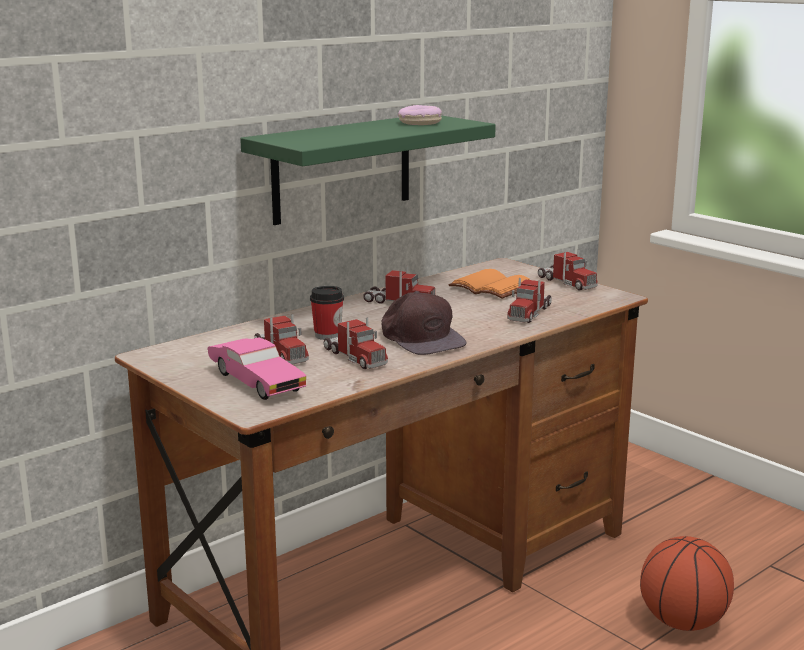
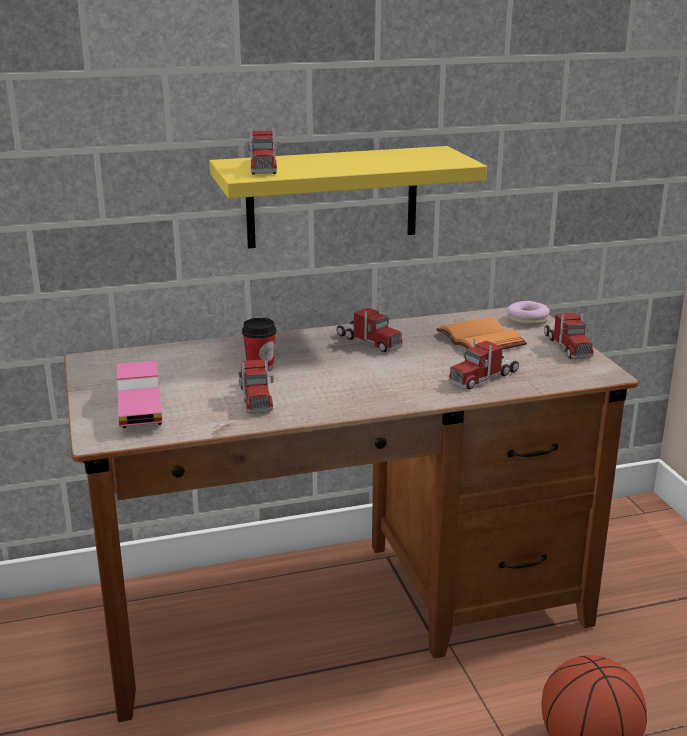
camera: 25 degrees right, 5 degrees up
(280, 353) = (197, 379): toy truck -> toy truck (263, 167)
(342, 168) = (332, 197): green shelf -> yellow shelf
(420, 123) = (409, 157): donut -> donut (527, 320)
(421, 338) = (341, 387): brown cap -> none

